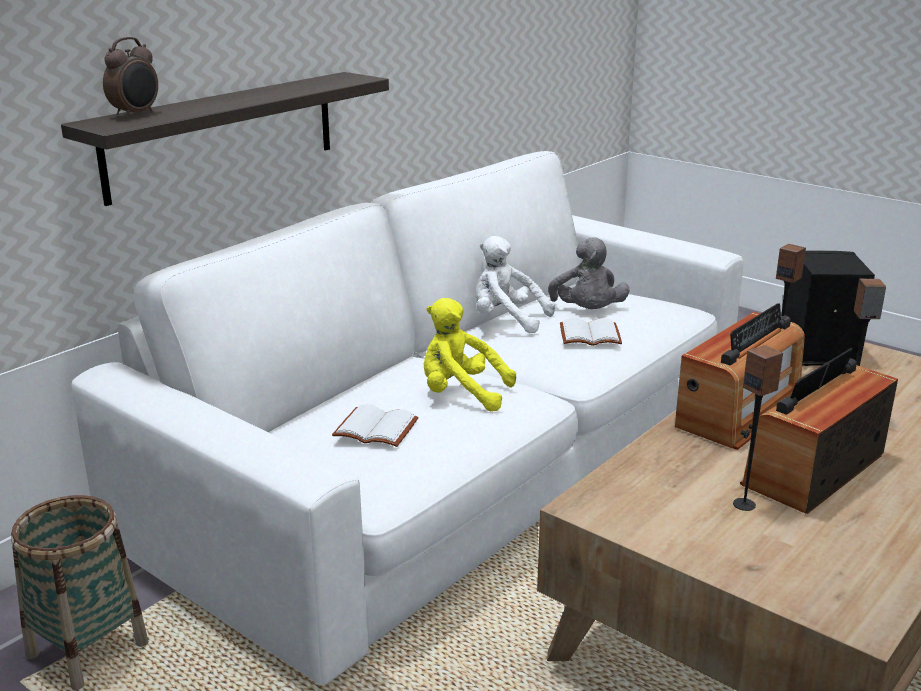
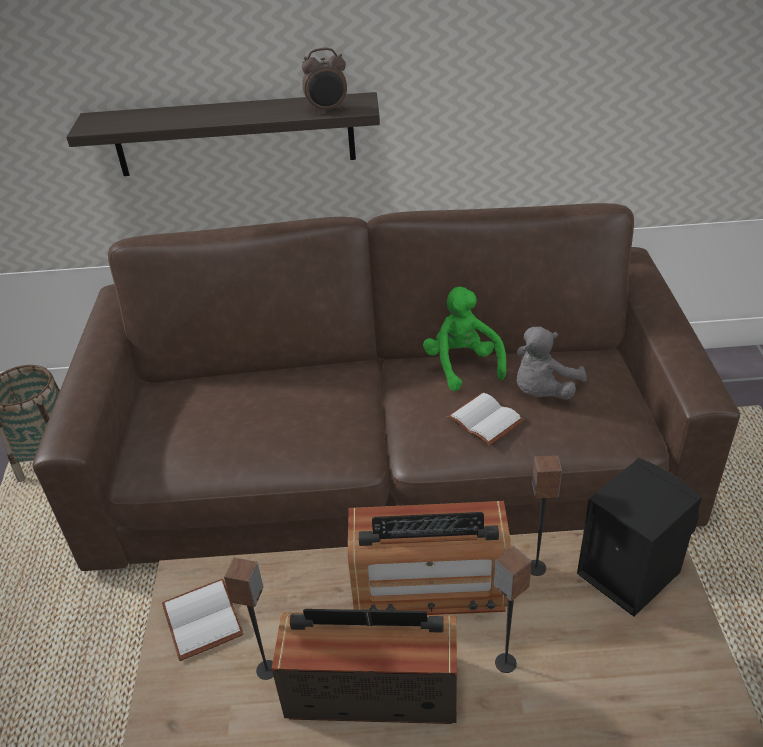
camera: 50 degrees right, 15 degrees up
(136, 114) = (130, 115): alarm clock -> alarm clock (327, 110)
(373, 430) = (209, 419): white book -> white book (200, 620)
(459, 461) = (387, 459): white sofa -> brown sofa
(461, 394) = (310, 421): yellow plush toy -> none
(506, 320) = (462, 365): white plush toy -> green plush toy

